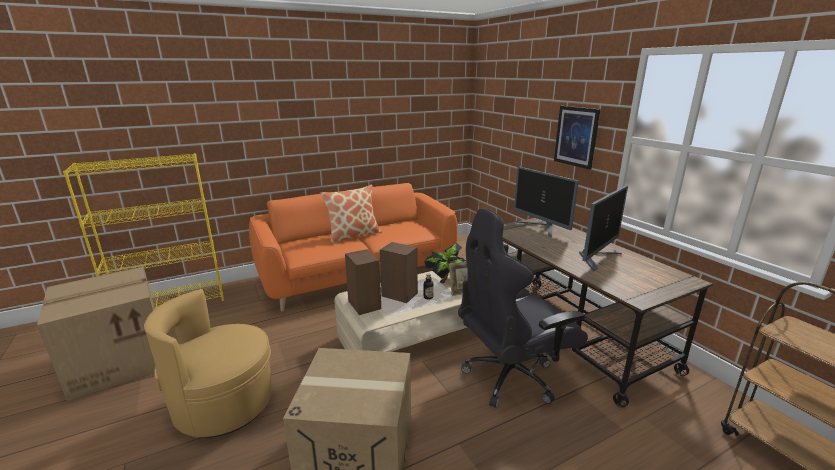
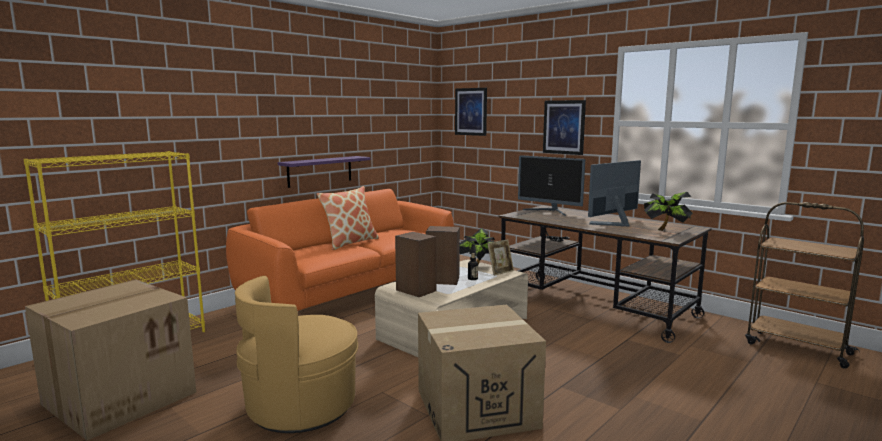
camera: 20 degrees left, 10 degrees down
(342, 166) = (320, 171): none -> purple shelf
(497, 110) = (471, 111): none -> picture
(514, 375) = (571, 338): black office chair -> none
(596, 258) = (615, 223): monitor -> monitor turned 150 degrees counterclockwise
(648, 281) = (666, 230): none -> potted plant

